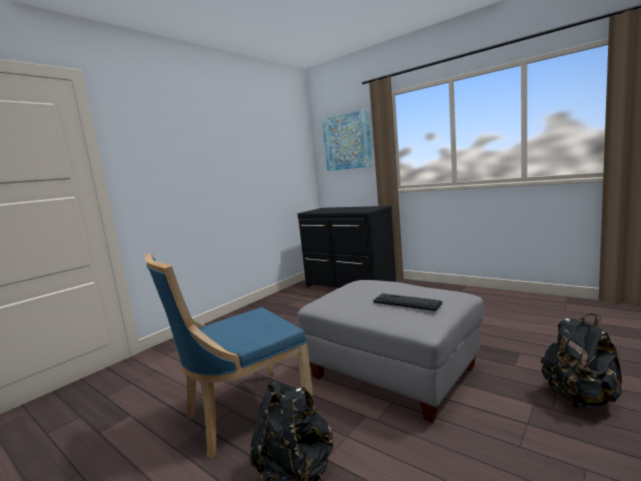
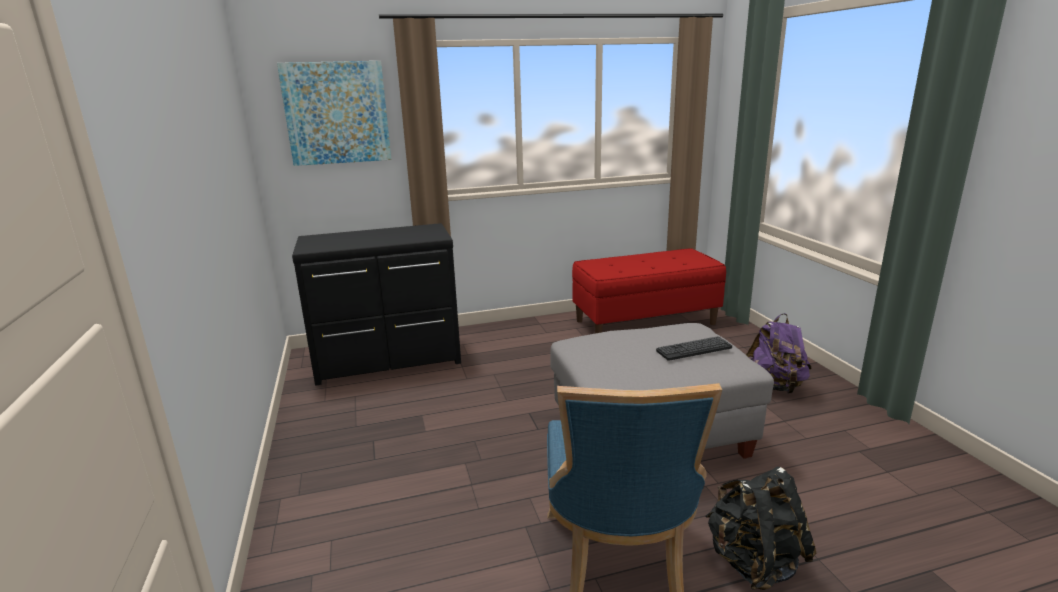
camera: 55 degrees left, 10 degrees up
(548, 311) = (645, 322): none -> red bench
(580, 398) = (774, 386): black backpack -> purple backpack

